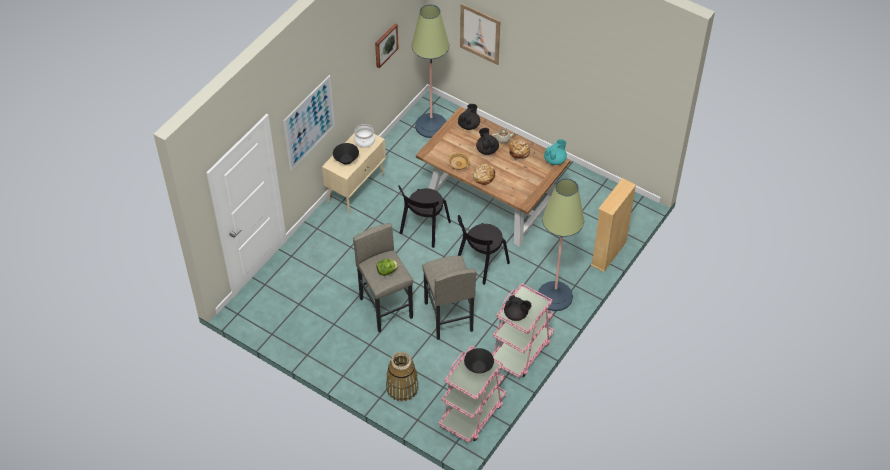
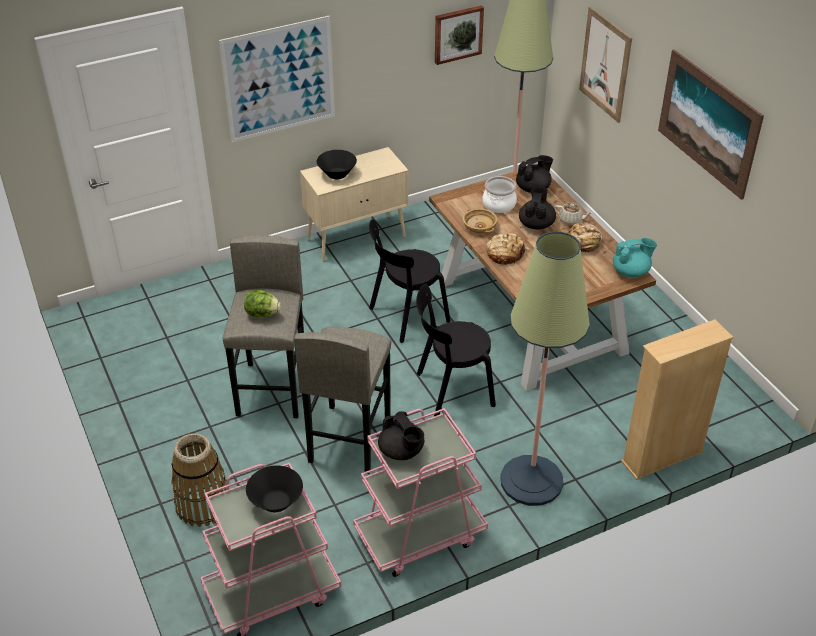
camera: 30 degrees right, 10 degrees down
(364, 141) = (379, 163): cooking pot -> cooking pot (498, 204)
(568, 64) = (708, 123): none -> picture

